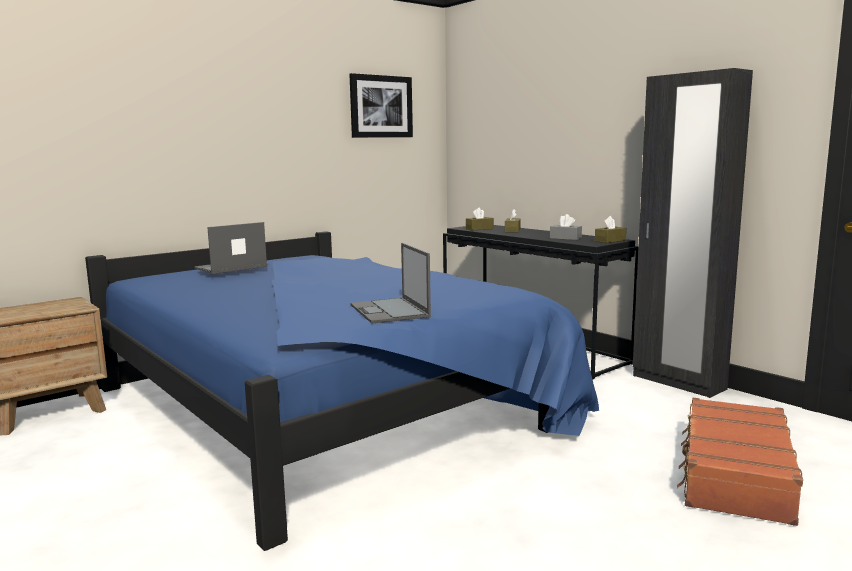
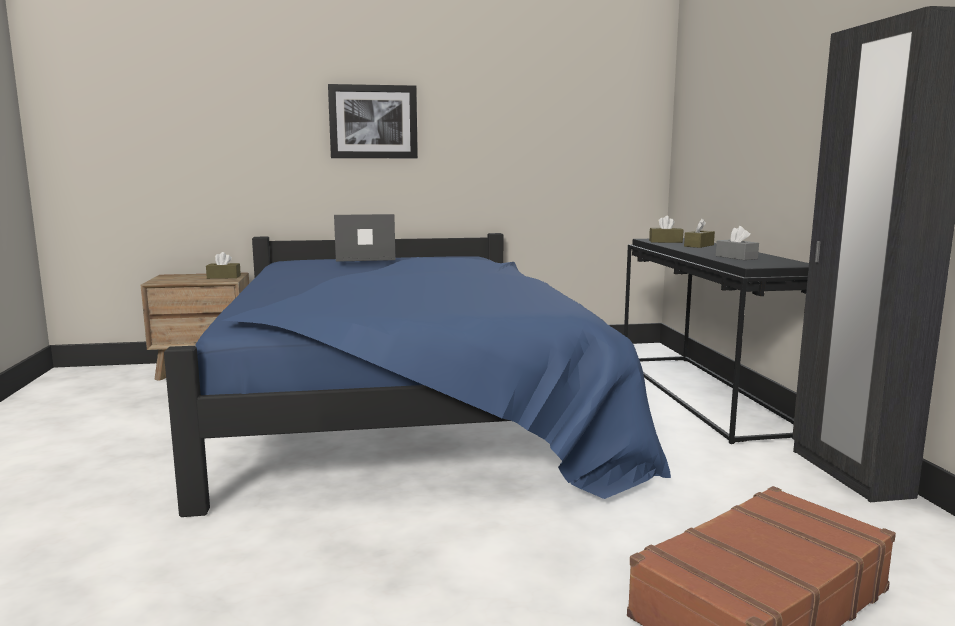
camera: 30 degrees right, 0 degrees up
(381, 106) = (580, 96): picture -> picture (373, 122)
(390, 311) = (383, 307): laptop -> none
(610, 240) = (786, 264): brown tissue box -> brown tissue box (223, 277)

